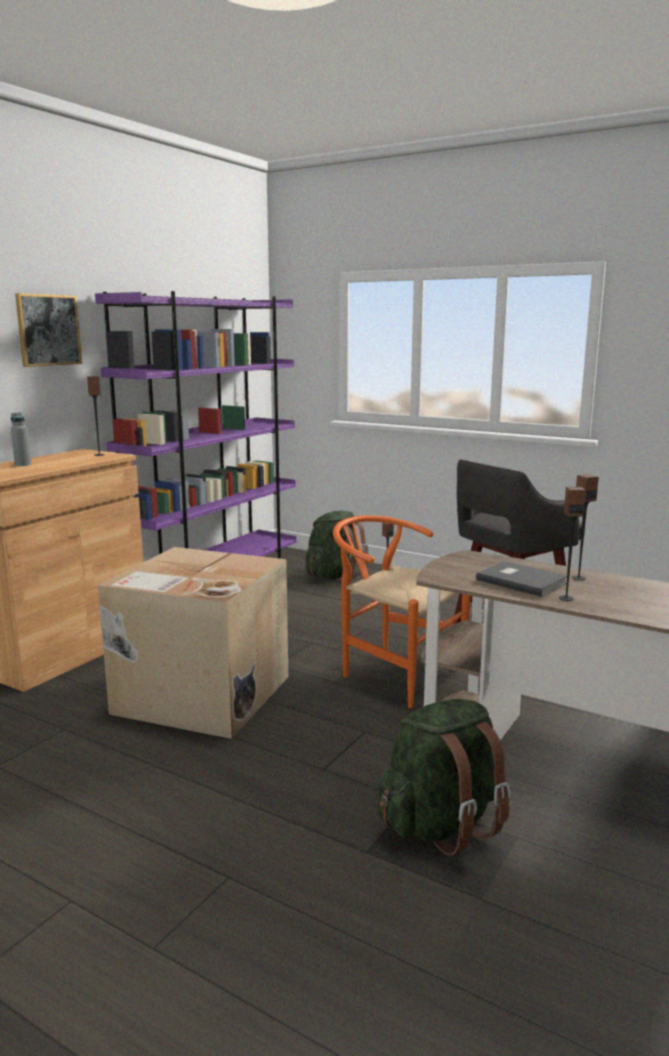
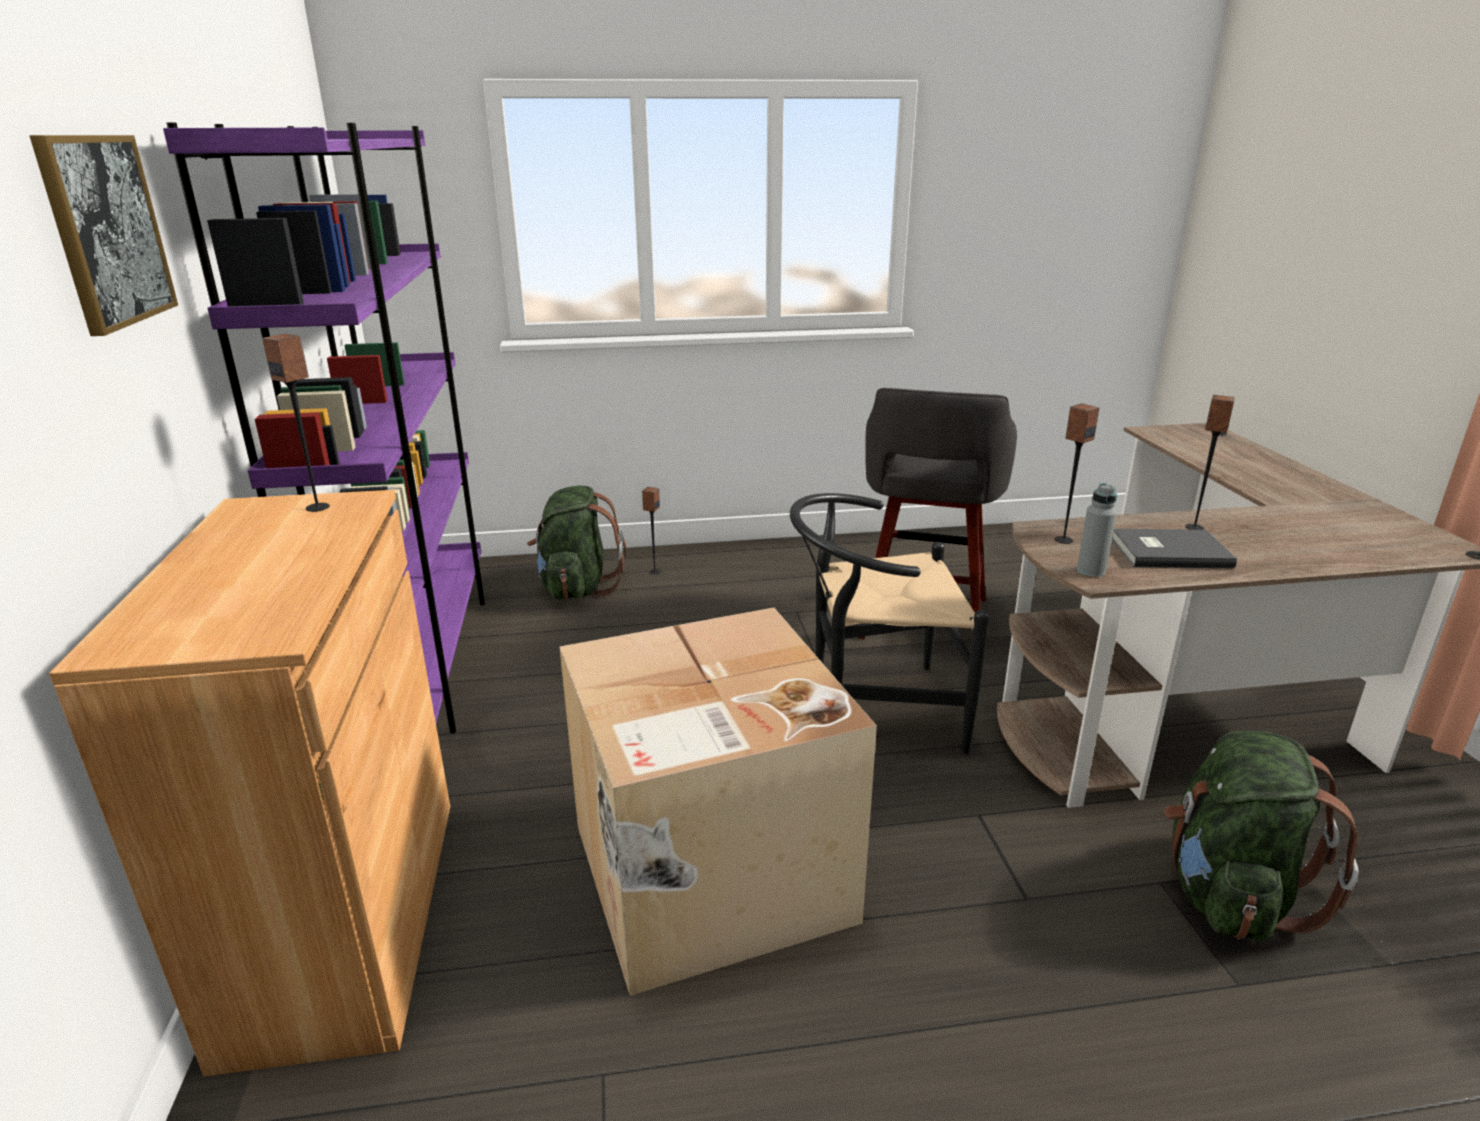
camera: 40 degrees left, 10 degrees up
(23, 464) = (214, 582): grey bottle -> grey bottle (1091, 571)
(393, 672) = (872, 710): orange chair -> black chair
(566, 598) = (1253, 561): speaker -> speaker (1063, 540)

